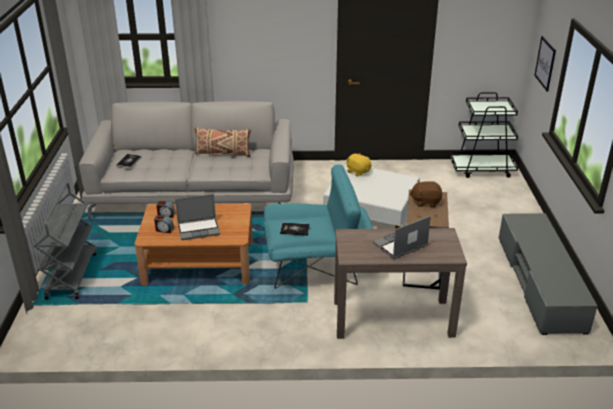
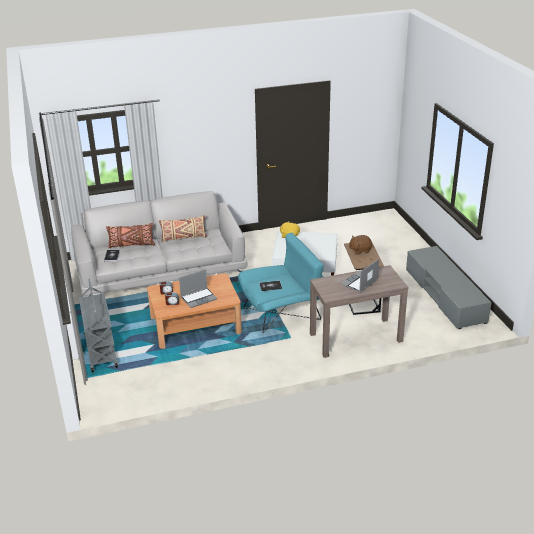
camera: 15 degrees left, 0 degrees up
(159, 152) = (131, 245): none -> brown pillow
(482, 169) = (374, 219): black cart -> none
(545, 63) = (414, 134): picture -> none

